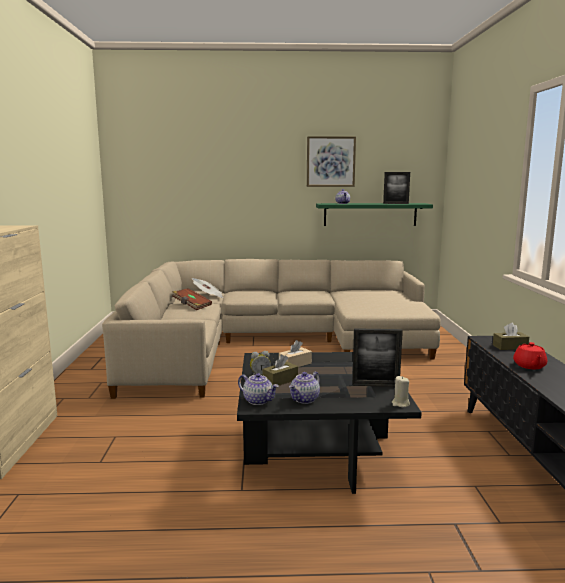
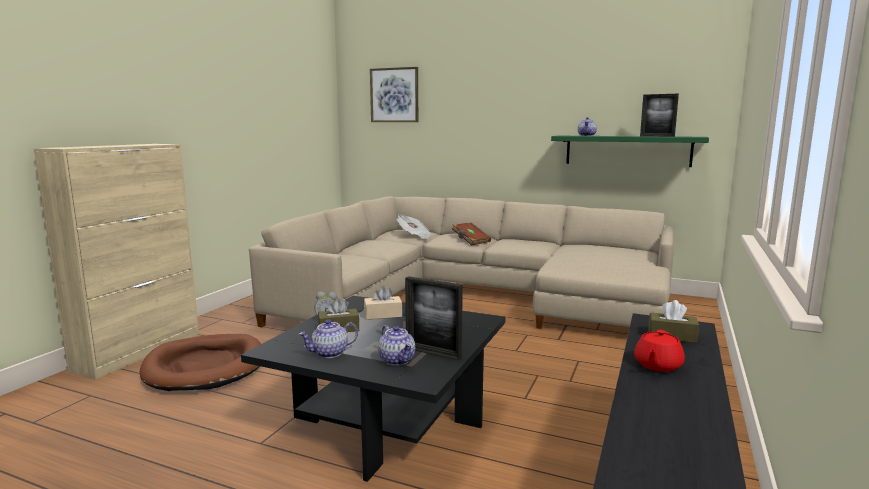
camera: 25 degrees right, 0 degrees up
(106, 443) = (205, 367): none -> brown dog bed
(191, 306) = (381, 244): brown book -> brown book (470, 241)
(258, 400) = (283, 345): teapot -> teapot (397, 360)
(330, 161) = (577, 83): picture -> picture (394, 95)
(400, 404) = (425, 380): beige candle -> none

